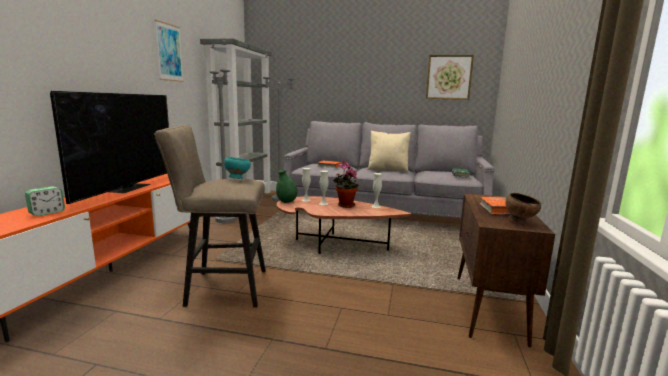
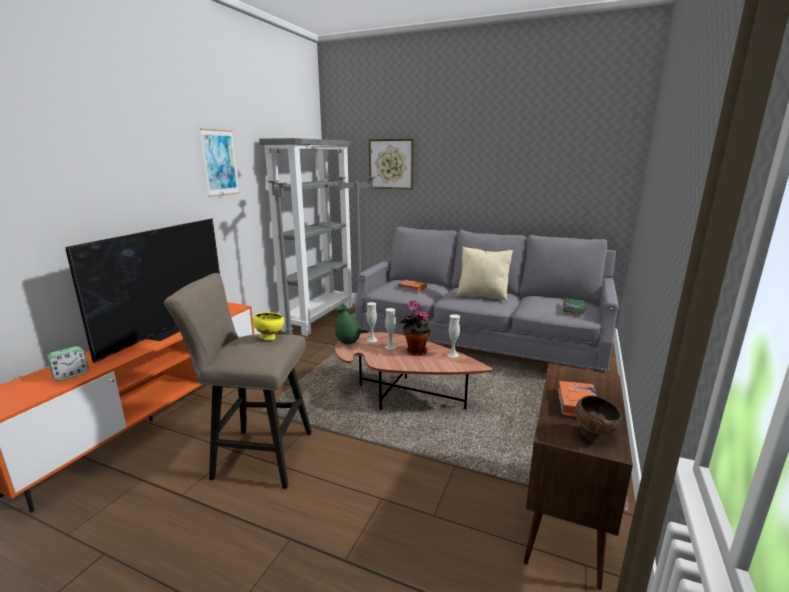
camera: 10 degrees right, 5 degrees up
(237, 178) = (269, 338): turquoise bowl -> yellow bowl
(449, 77) = (573, 172): picture -> picture (391, 164)

